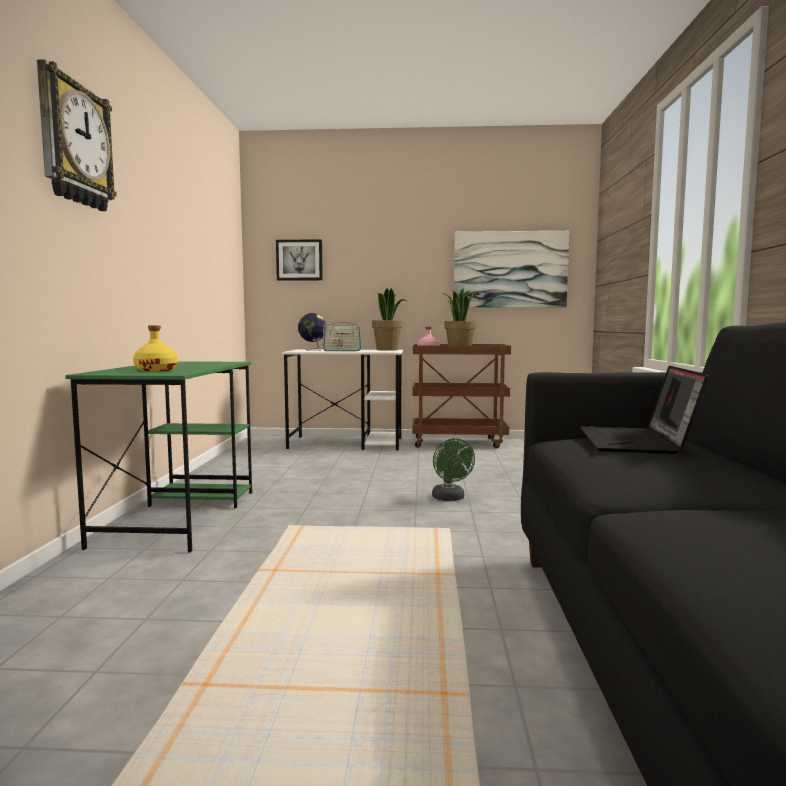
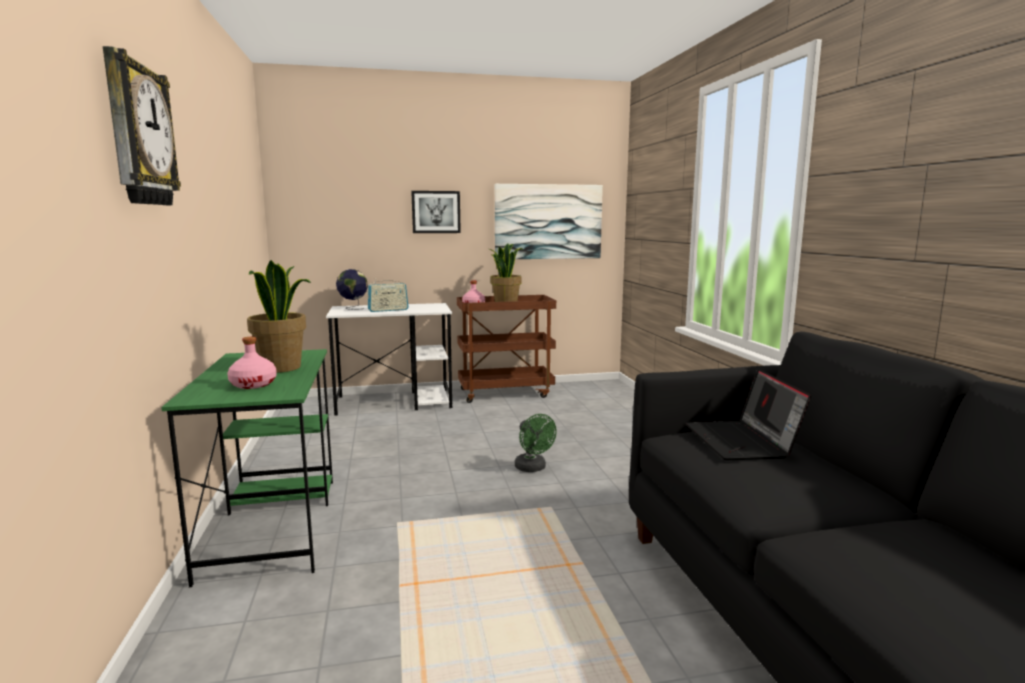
camera: 15 degrees left, 5 degrees up
(156, 370) = (253, 384): yellow bottle -> pink bottle
(299, 260) = (331, 210): picture -> picture (436, 212)
(387, 350) = (432, 305): potted plant -> potted plant (281, 368)

